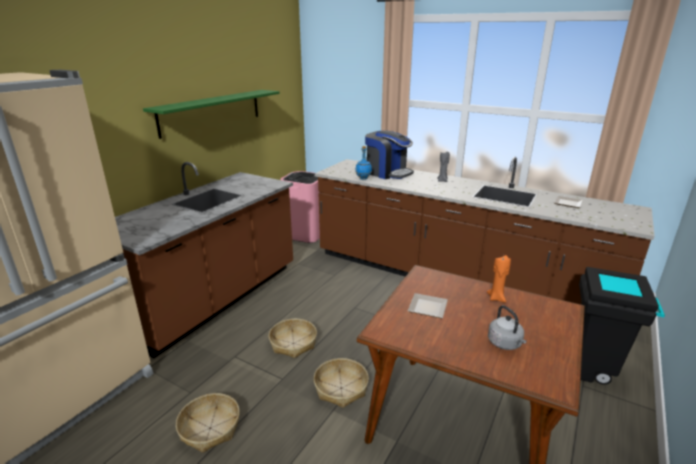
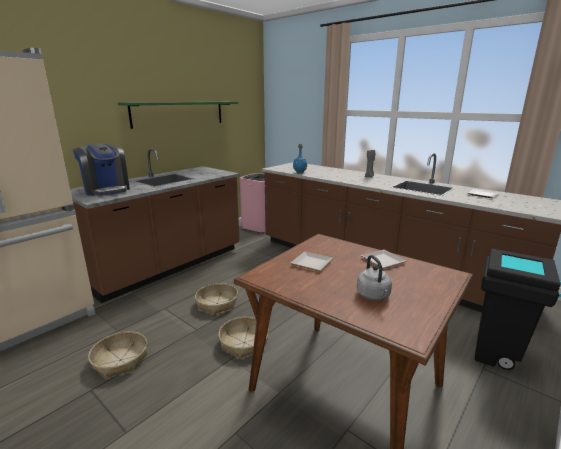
camera: 10 degrees right, 5 degrees down
(388, 173) = (323, 170): coffee machine -> coffee machine (106, 190)
(496, 298) = (383, 261): orange candle -> plate

